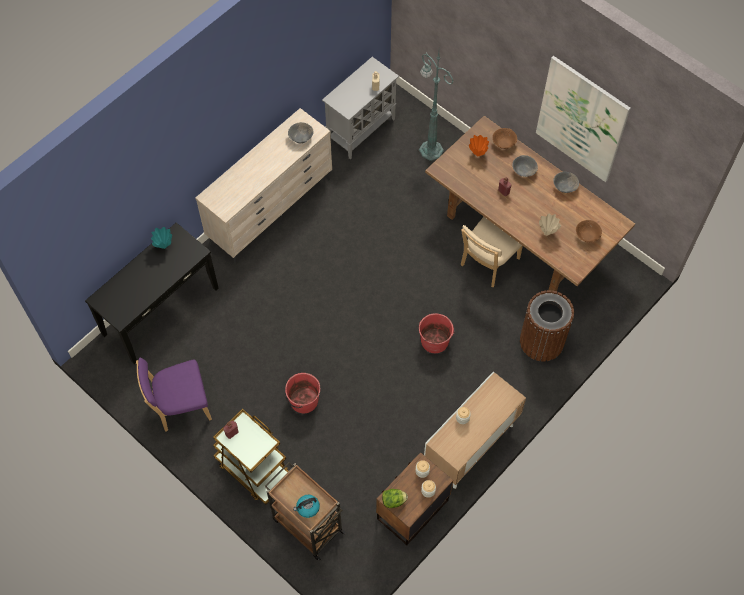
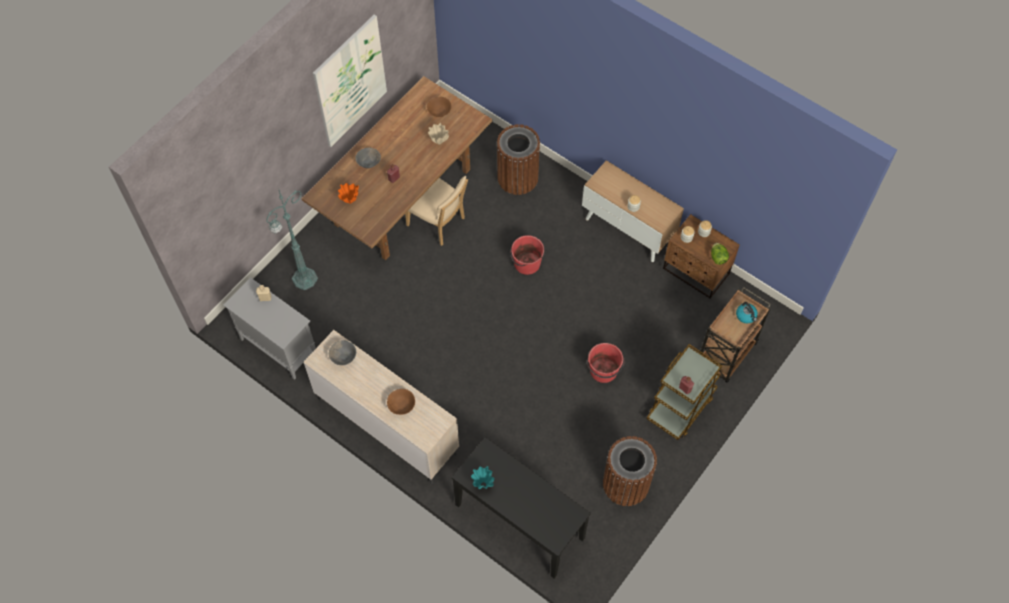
camera: 95 degrees left, 0 degrees up
(180, 406) = (626, 484): purple chair -> brown trash can
(504, 143) = (336, 179): brown bowl -> brown bowl (402, 405)
(564, 187) = (386, 129): grey bowl -> none

